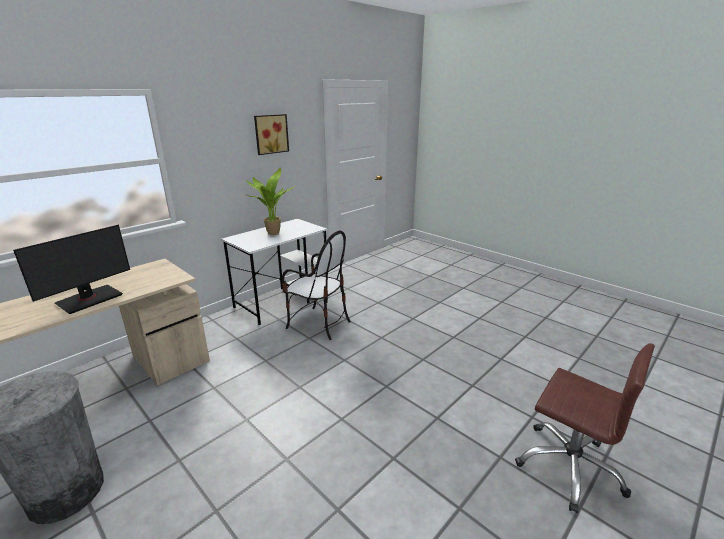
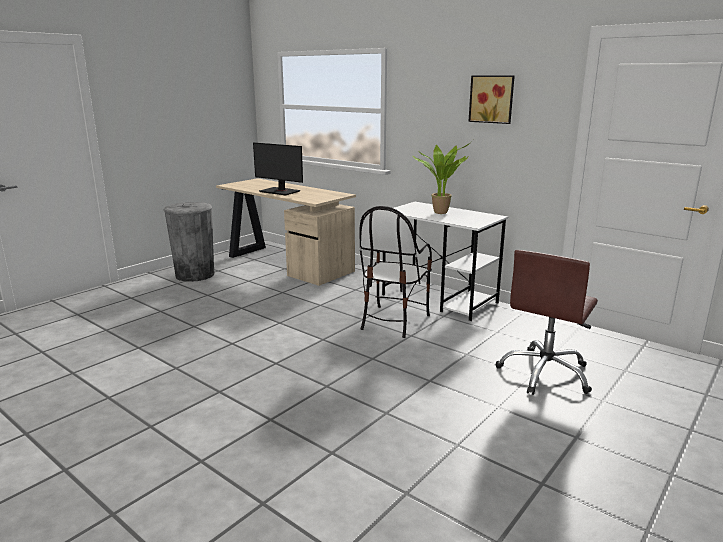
camera: 85 degrees right, 5 degrees down
(569, 466) = (114, 475): brown office chair -> brown office chair (545, 373)

